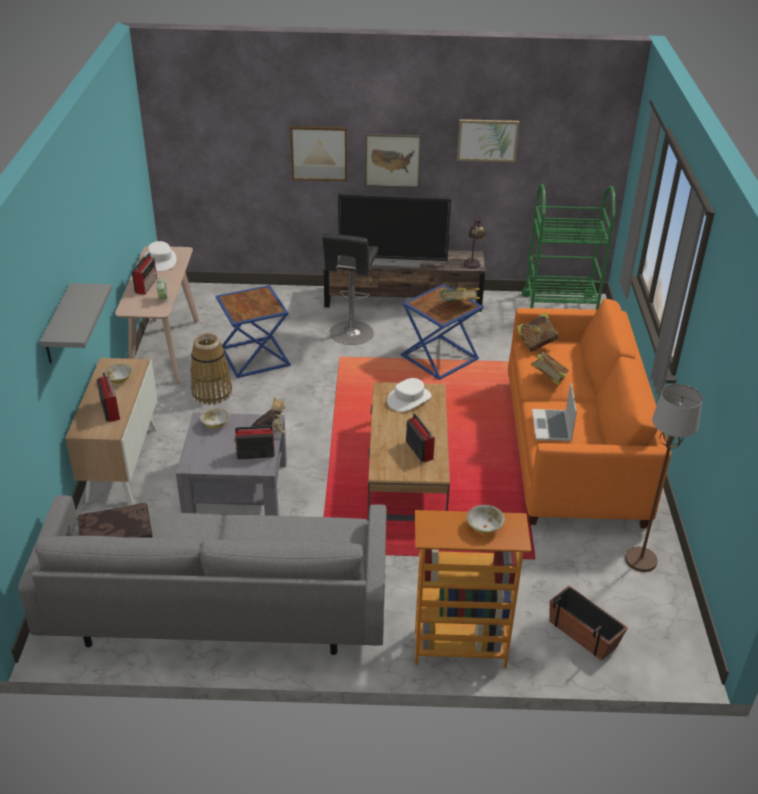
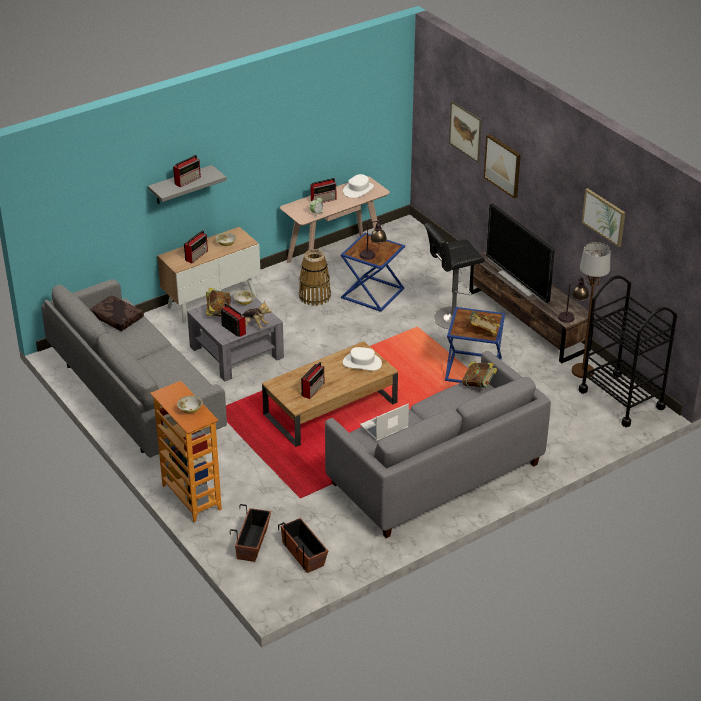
camera: 55 degrees right, 0 degrees up
(77, 310) = (188, 180): none -> radio
(263, 309) = (373, 257): none -> table lamp
(392, 160) = (544, 198): picture -> picture (465, 131)
(548, 380) = (438, 406): book -> book (218, 312)
(559, 308) = (621, 399): green cart -> black cart
(573, 451) = (435, 474): orange sofa -> grey sofa
(630, 600) = (303, 554): none -> planter
(641, 560) = (349, 546): brown floor lamp -> brown floor lamp (582, 371)

